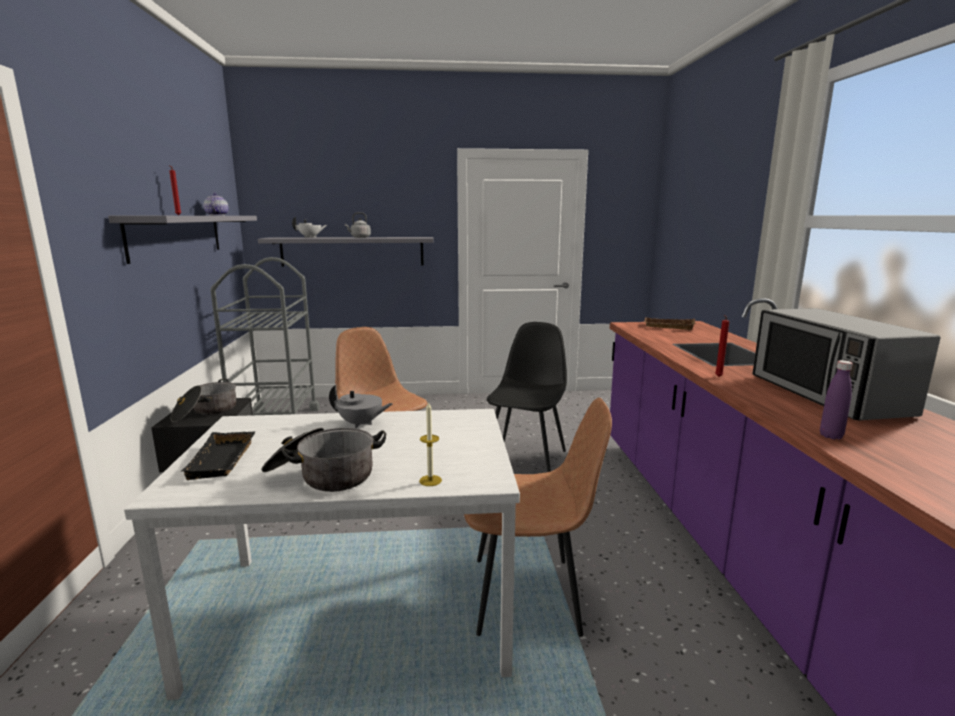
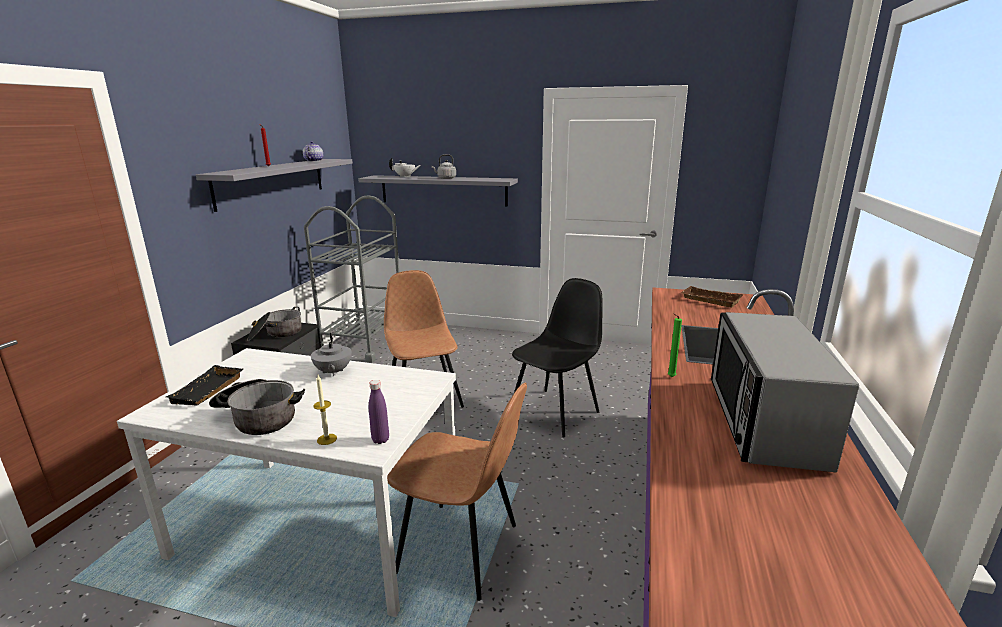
camera: 20 degrees right, 5 degrees up
(361, 424) = (333, 372): grey teapot -> grey teapot turned 45 degrees clockwise
(718, 377) = (670, 377): red candle -> green candle
(831, 436) = (686, 476): purple bottle -> purple bottle (380, 440)

